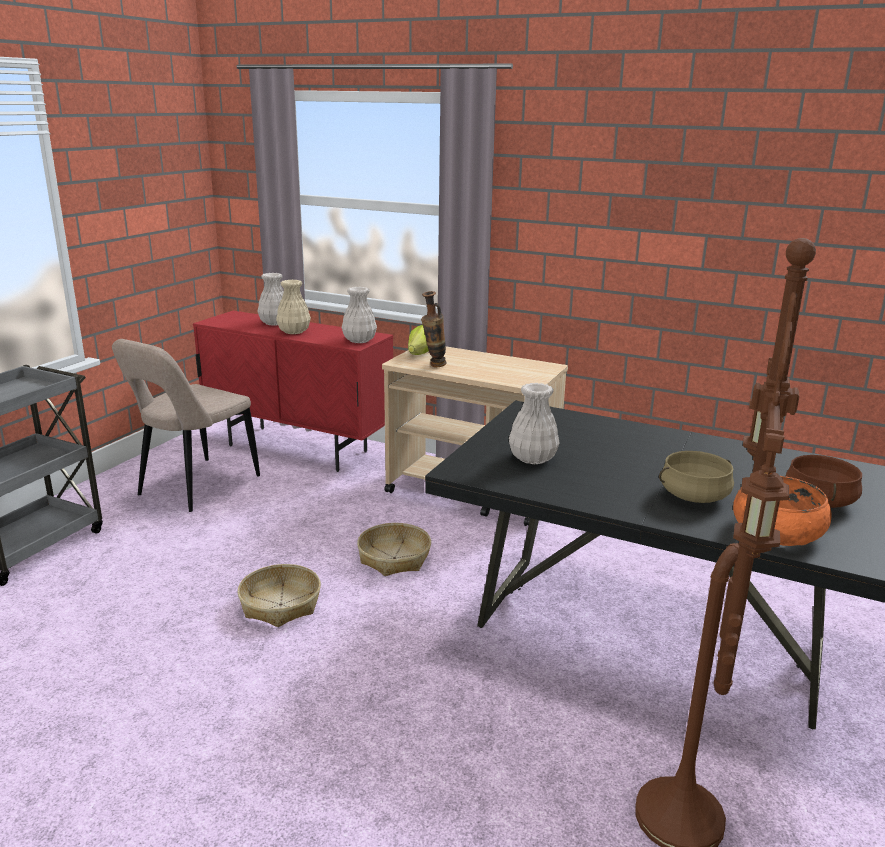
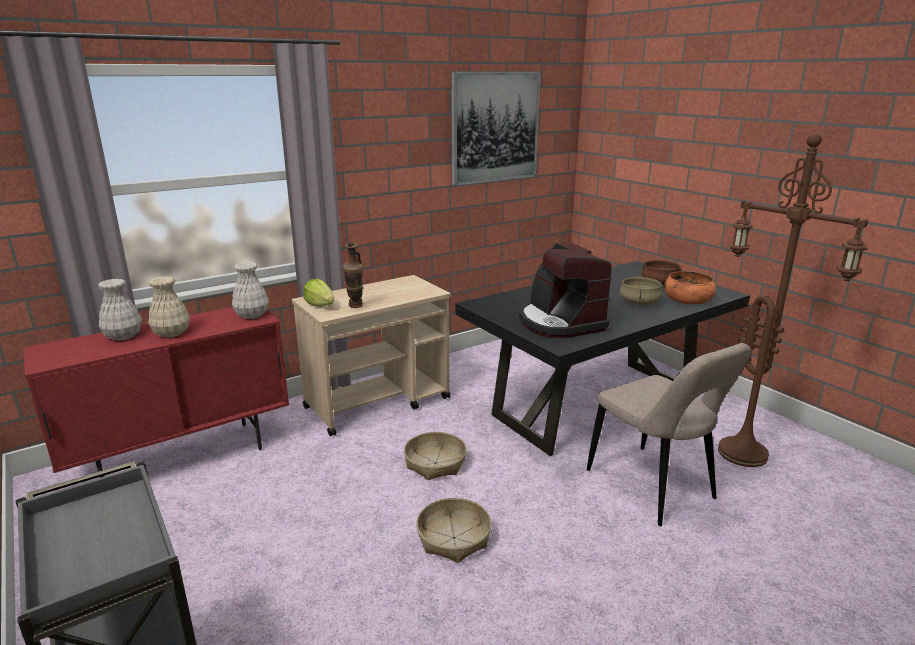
camera: 60 degrees left, 0 degrees up
(195, 487) = (172, 545): beige chair -> beige chair (654, 488)
(533, 459) = (560, 322): white vase -> coffee machine
(760, 190) = (495, 127): none -> picture

